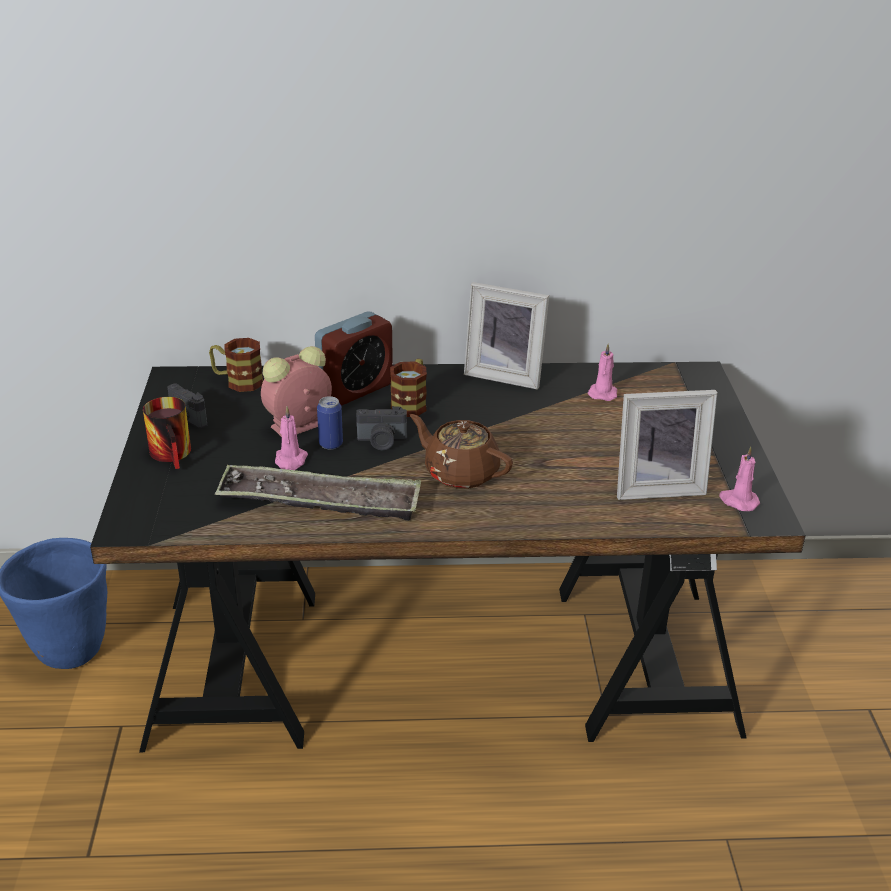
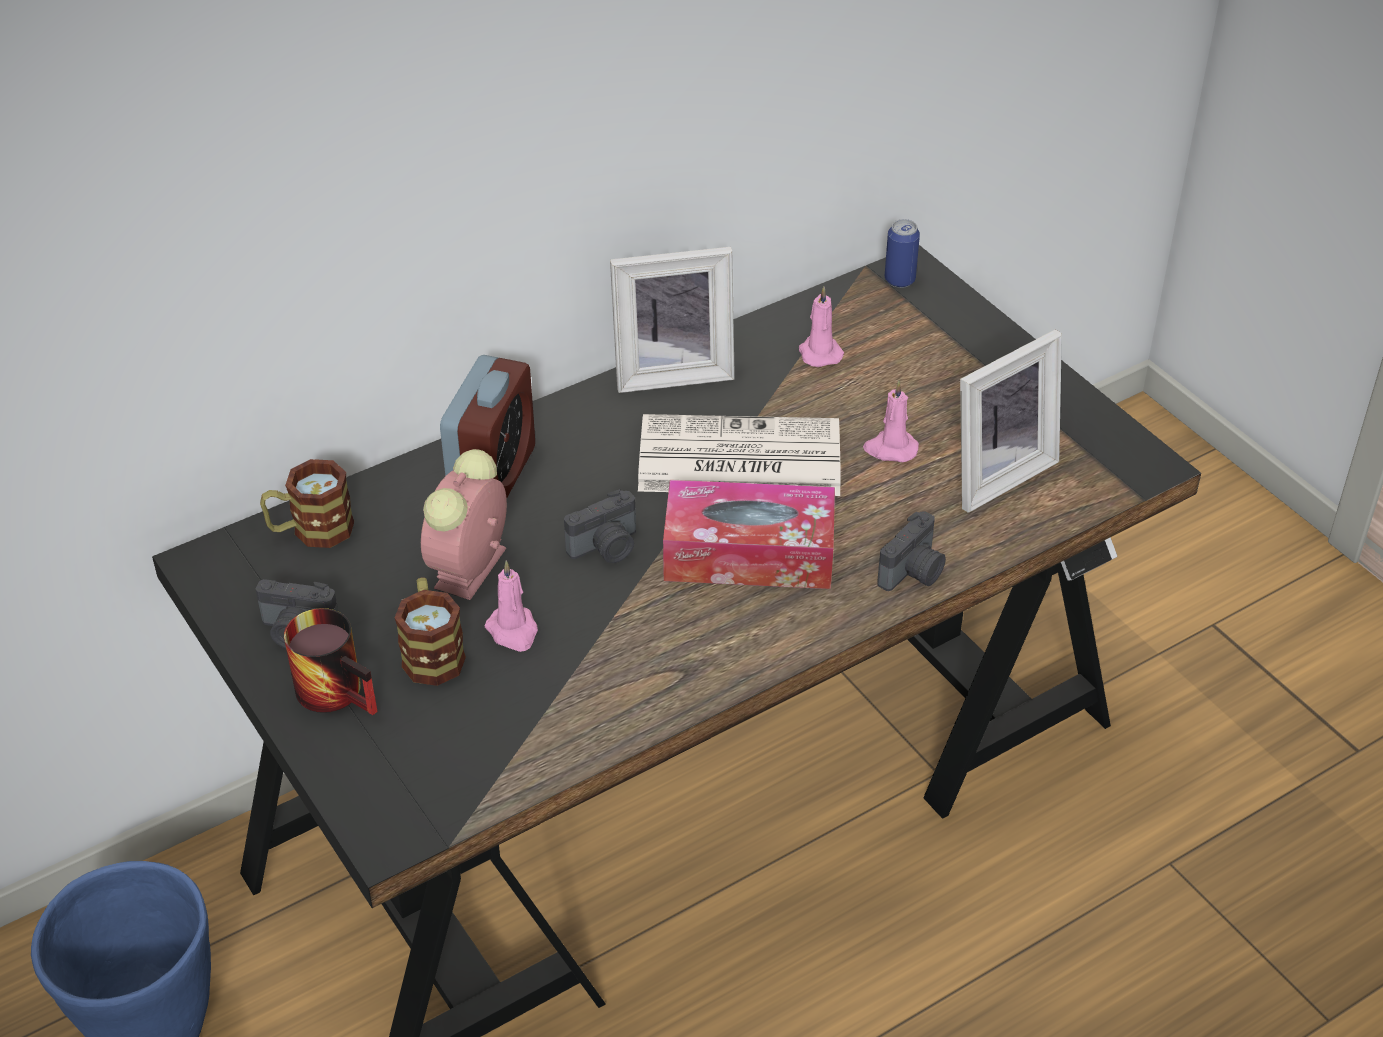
camera: 30 degrees left, 10 degrees up
(320, 501) = (611, 677): tray -> none
(331, 444) = (542, 580): can -> can (899, 280)
(411, 403) = (589, 468): mug -> mug (432, 651)
(460, 473) = (749, 554): brown teapot -> tissue box
(500, 426) = (736, 459): none -> newspaper
(552, 518) = (913, 573): none -> camera
(738, 501) = (1098, 455): pink candle -> pink candle (890, 449)

